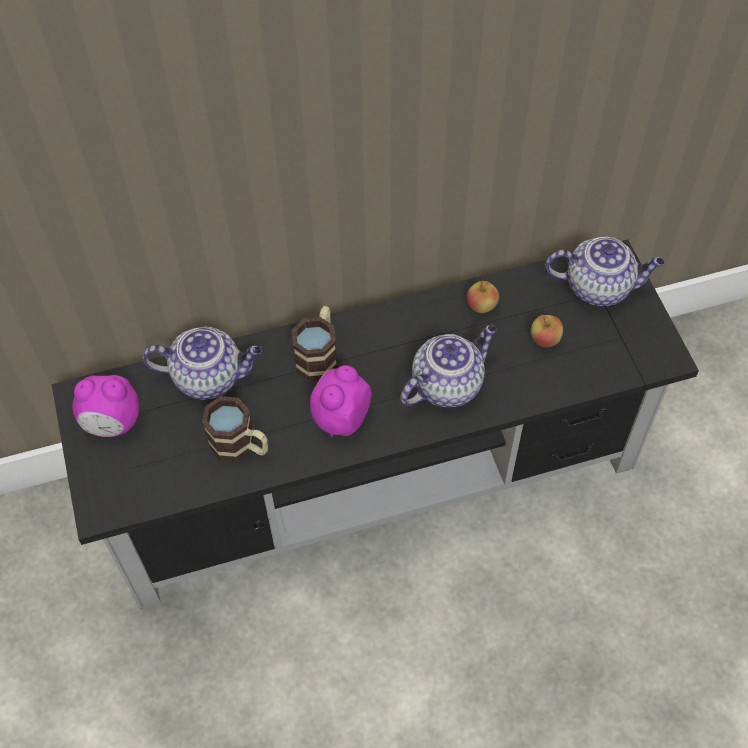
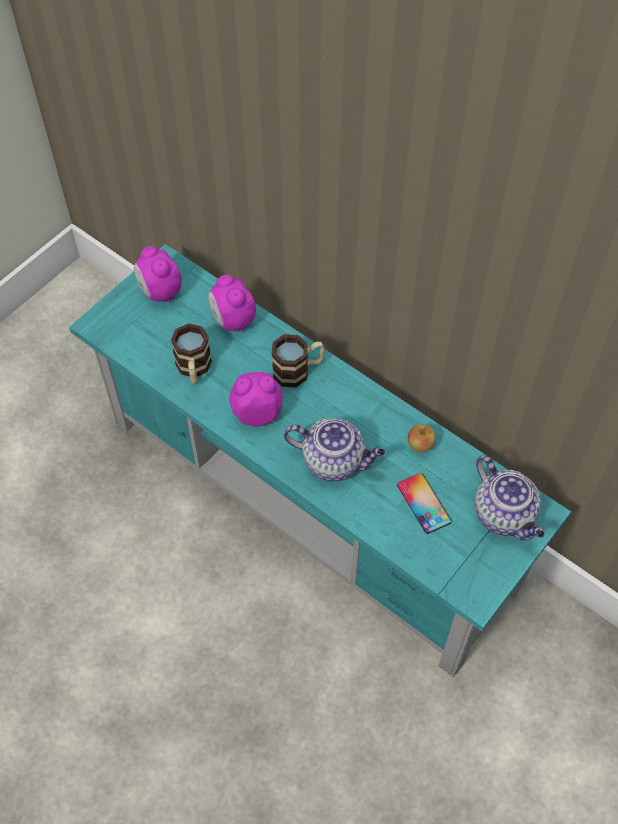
camera: 55 degrees right, 0 degrees up
(210, 377) = (232, 320): teapot -> alarm clock
(378, 480) = (308, 503): black tv stand -> turquoise tv stand
(544, 340) = (424, 503): apple -> phone

